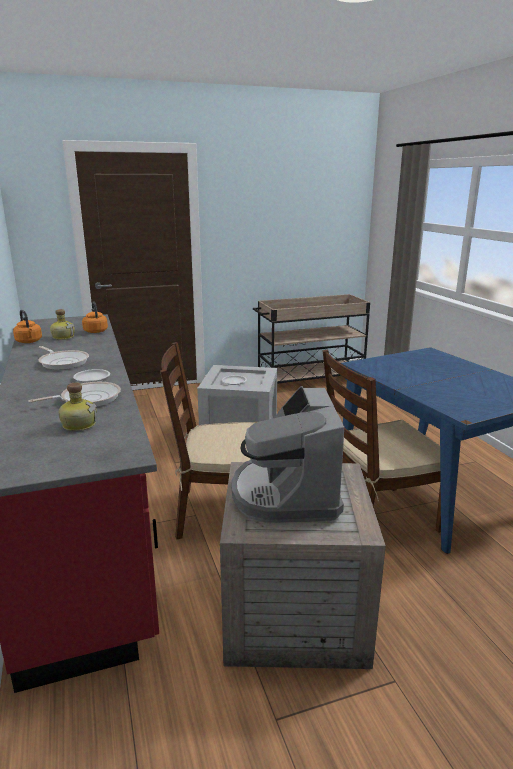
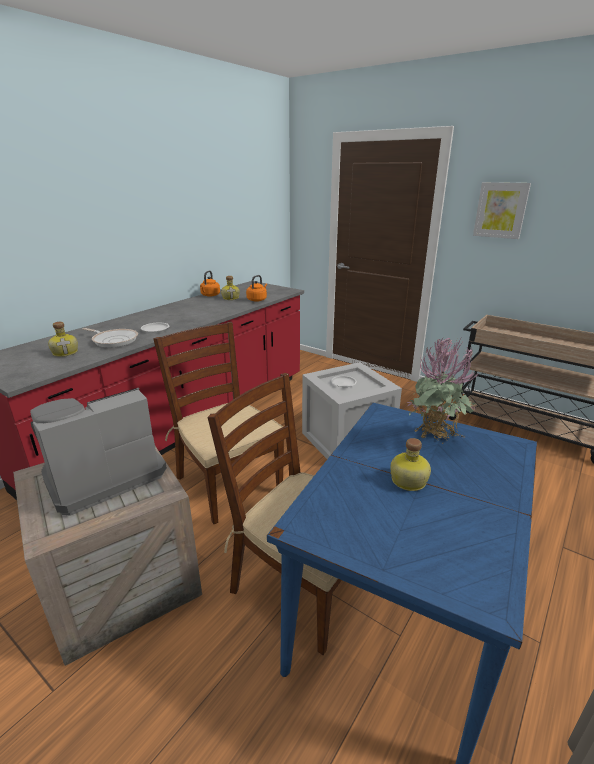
camera: 55 degrees right, 5 degrees up
(63, 362) = (179, 314): frying pan -> none
(247, 213) = (501, 210): none -> picture
(408, 364) = (435, 441): none -> potted plant
(443, 381) = (407, 481): none -> bottle

